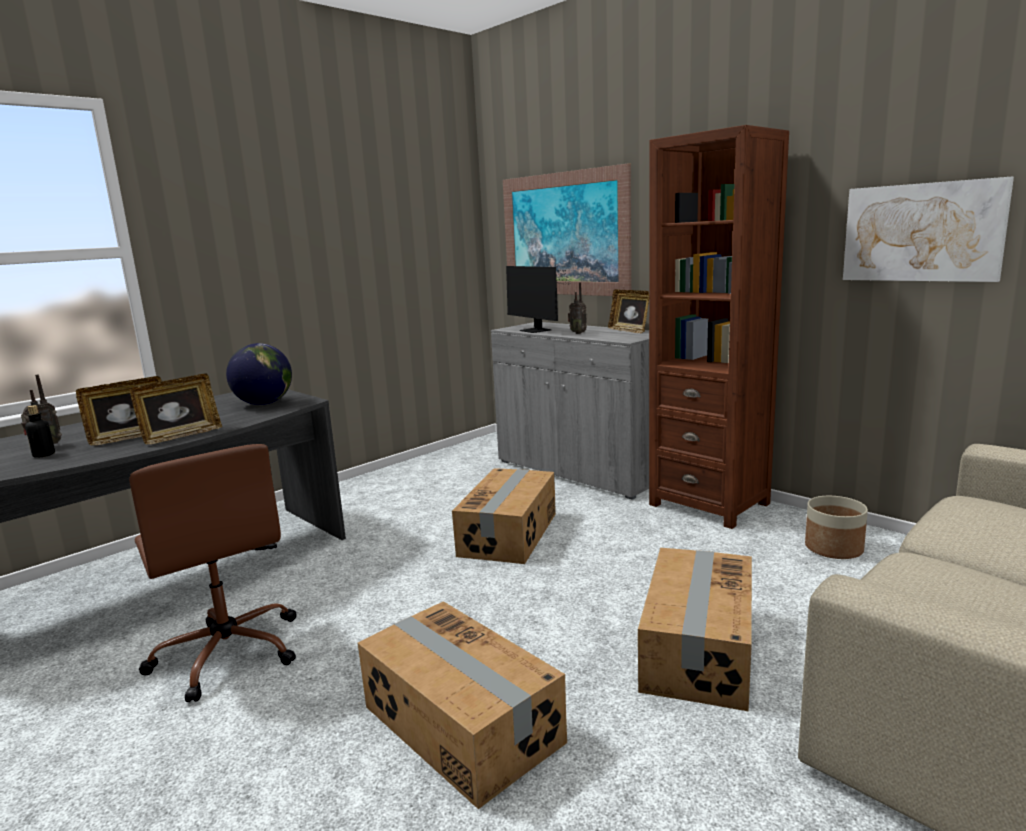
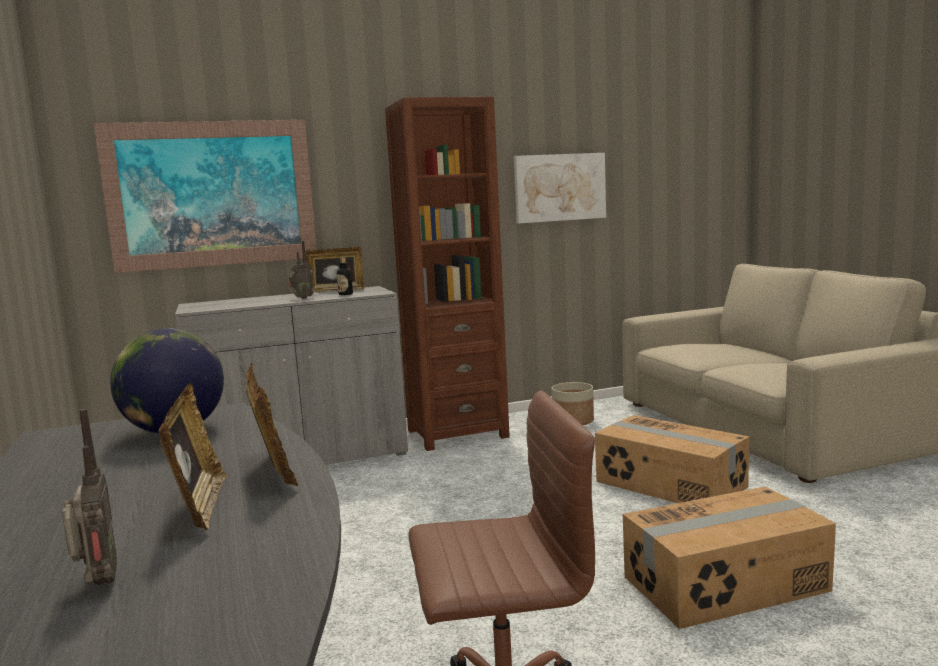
camera: 65 degrees left, 5 degrees down
(44, 455) = (180, 575): bottle -> bottle (345, 294)
(509, 534) = (401, 513): cardboard box -> none
(537, 331) = (243, 305): monitor -> none

